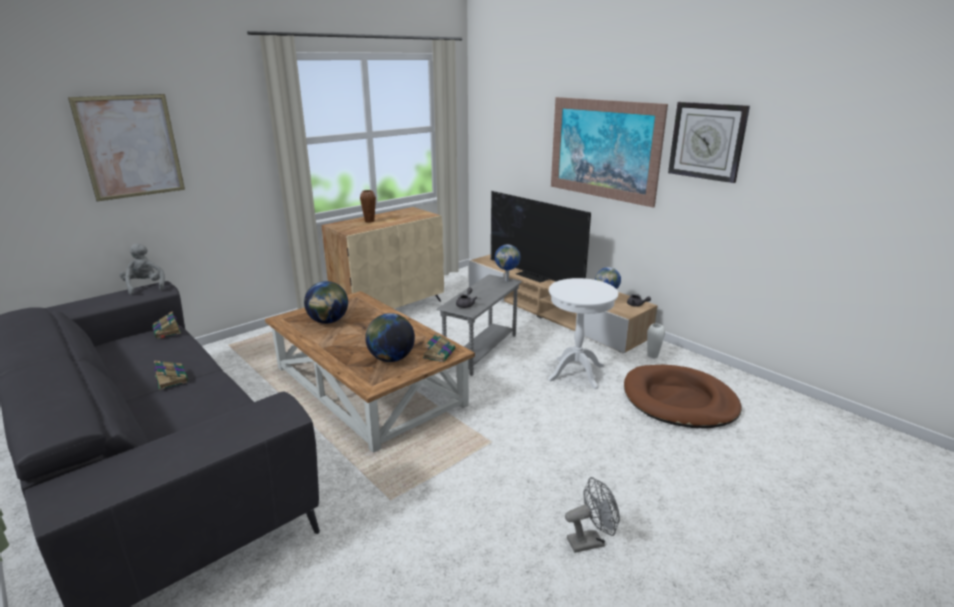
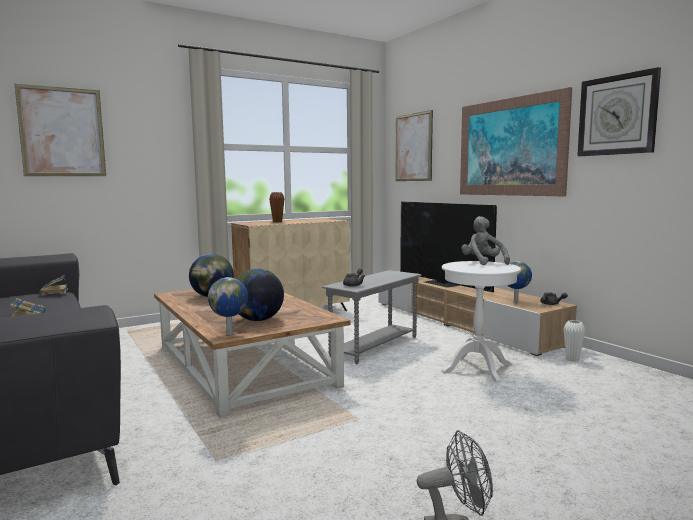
camera: 10 degrees right, 15 degrees down
(145, 287) = (49, 254): grey plush toy -> grey plush toy (482, 262)
(439, 353) = (311, 319): book -> none
(500, 127) = (413, 147): none -> picture
(507, 280) = (406, 273): globe -> globe (230, 333)
(679, 401) = (602, 399): brown dog bed -> none

